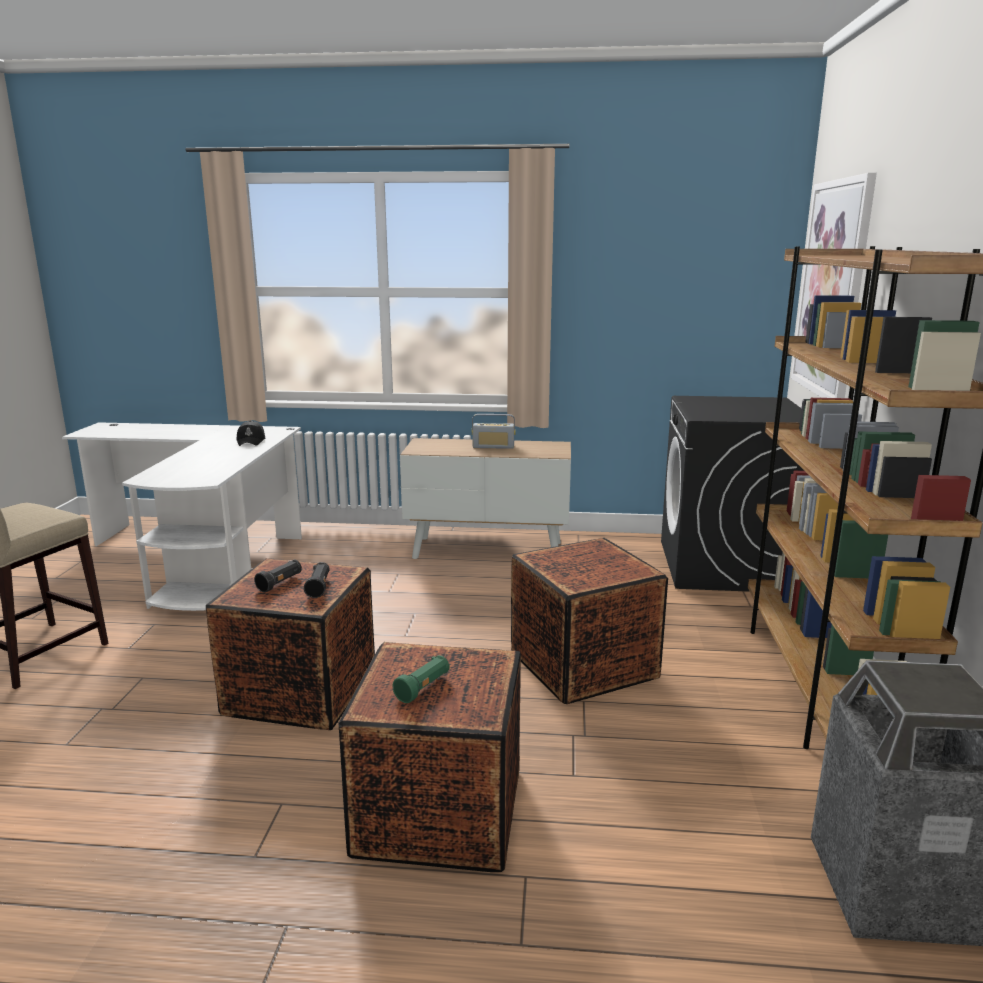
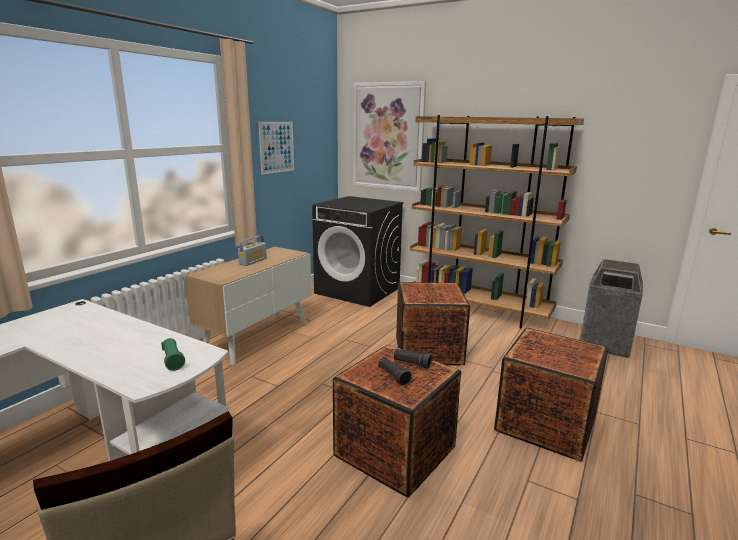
camera: 65 degrees left, 0 degrees up
(251, 441) = (93, 322): black cap -> none
(423, 688) = (563, 355): green flashlight -> green flashlight (173, 360)
(625, 297) = (277, 147): none -> picture

